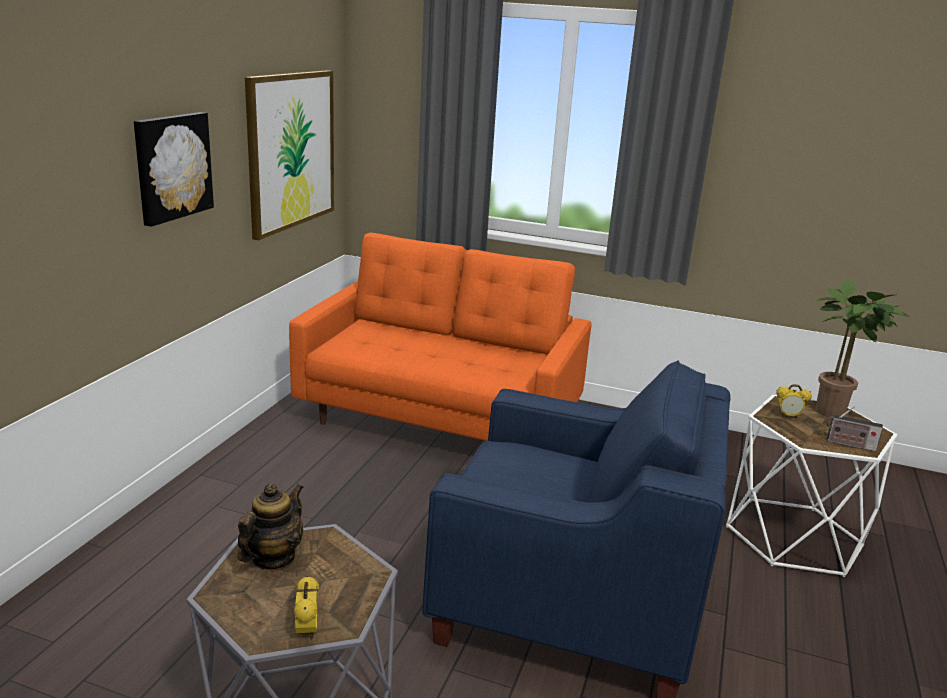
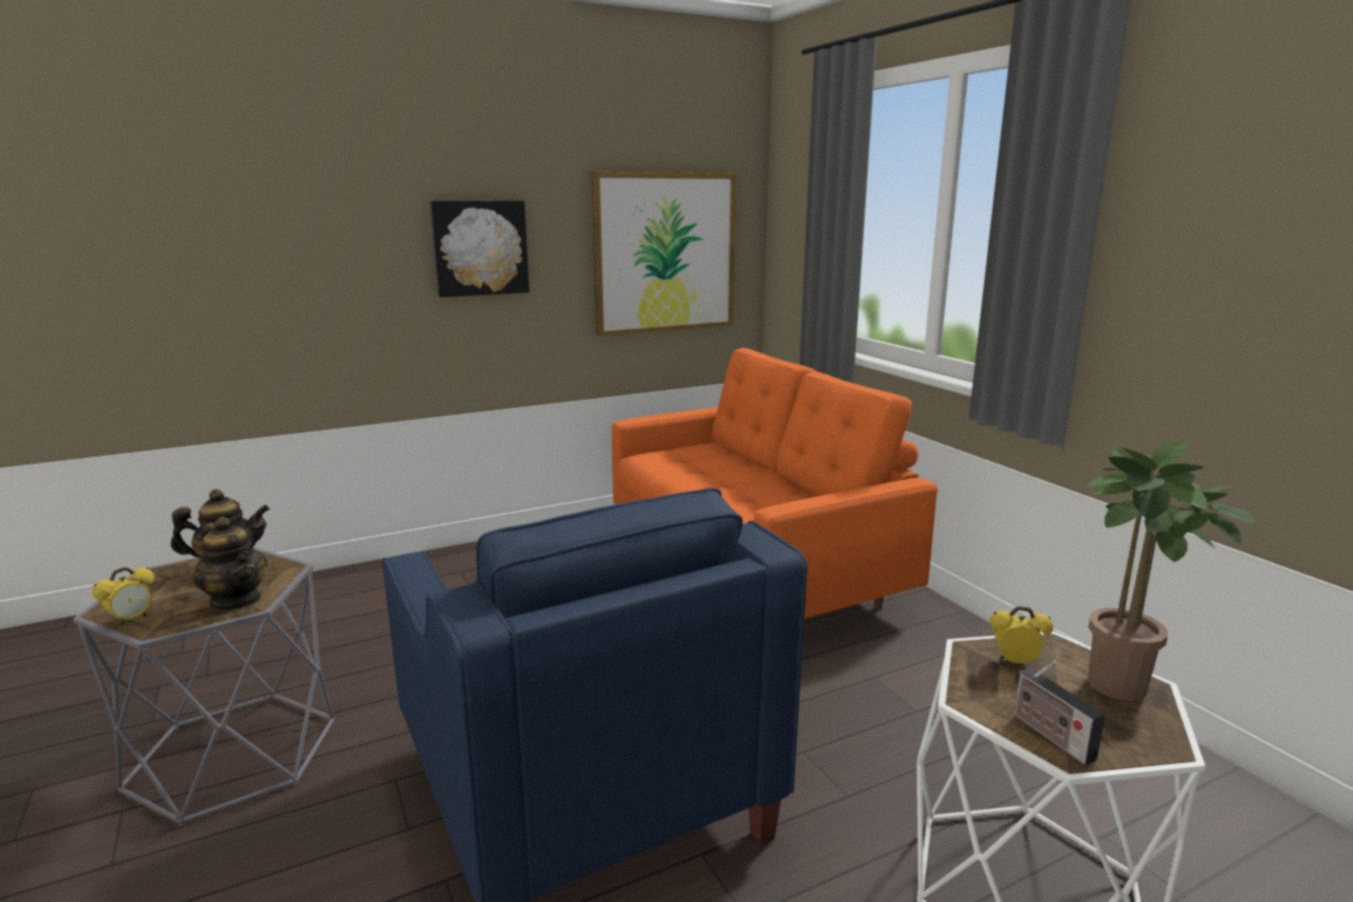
camera: 45 degrees right, 5 degrees down
(352, 575) = (236, 600): none -> teapot
(788, 416) = (1015, 662): alarm clock -> alarm clock turned 135 degrees clockwise

